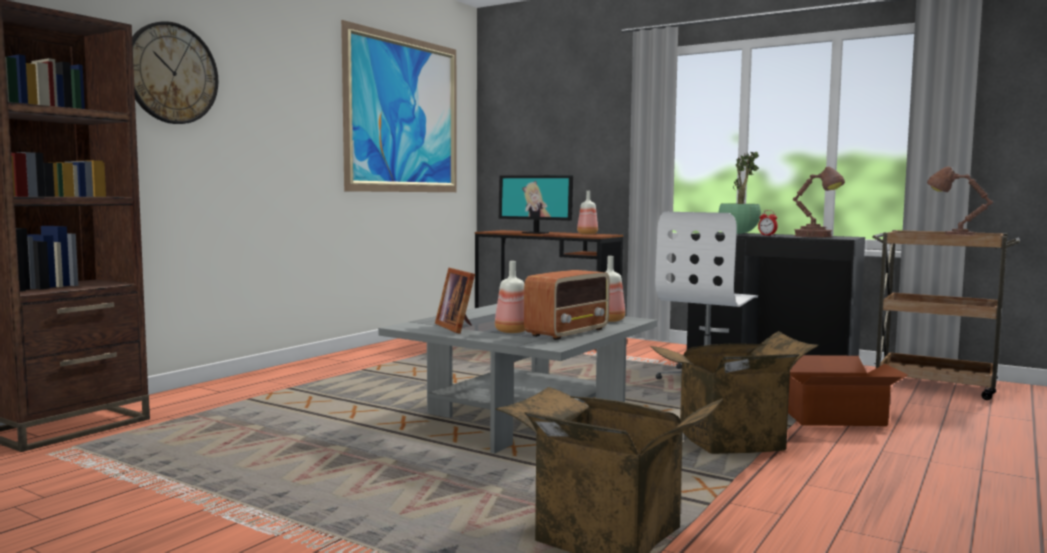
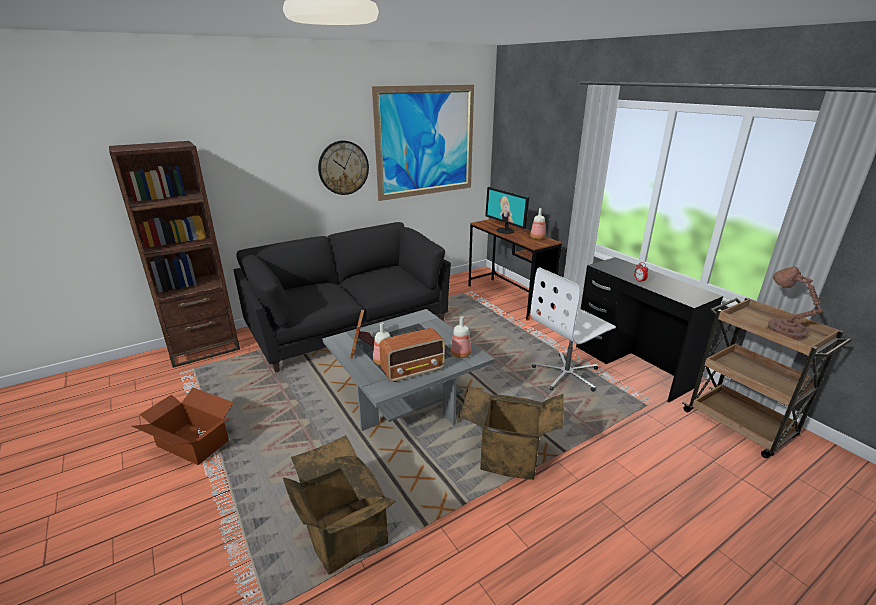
camera: 25 degrees right, 20 degrees up
(171, 73) = (249, 151): wall clock -> wall clock (343, 168)
(331, 379) = (348, 326): none -> black sofa
(739, 233) = (626, 269): potted plant -> none
(815, 236) = (677, 289): brown table lamp -> none
(832, 417) = (608, 448): cardboard box -> cardboard box (193, 442)

